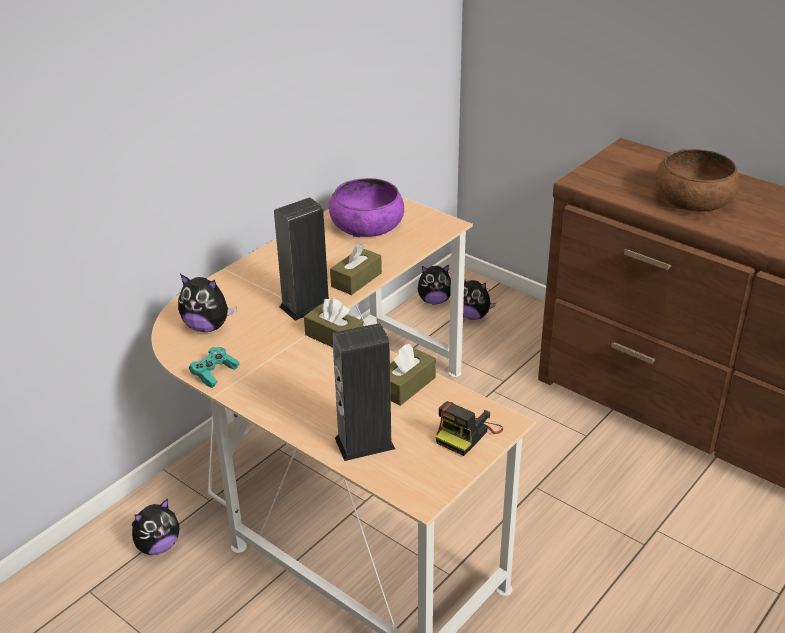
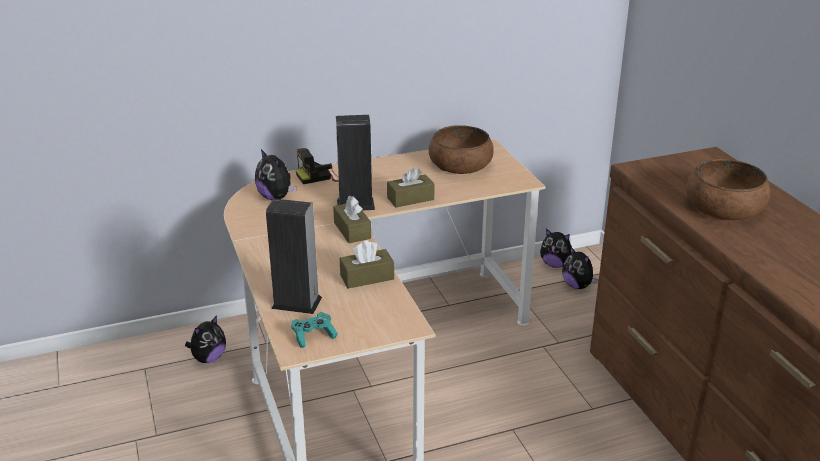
camera: 30 degrees right, 5 degrees down
(158, 546) = (208, 358): plush toy -> plush toy turned 45 degrees counterclockwise
(214, 373) = (249, 227): turquoise game controller -> turquoise game controller (313, 336)
(367, 225) = (460, 165): purple bowl -> brown bowl
(467, 434) = (374, 323): camera -> camera (319, 177)

